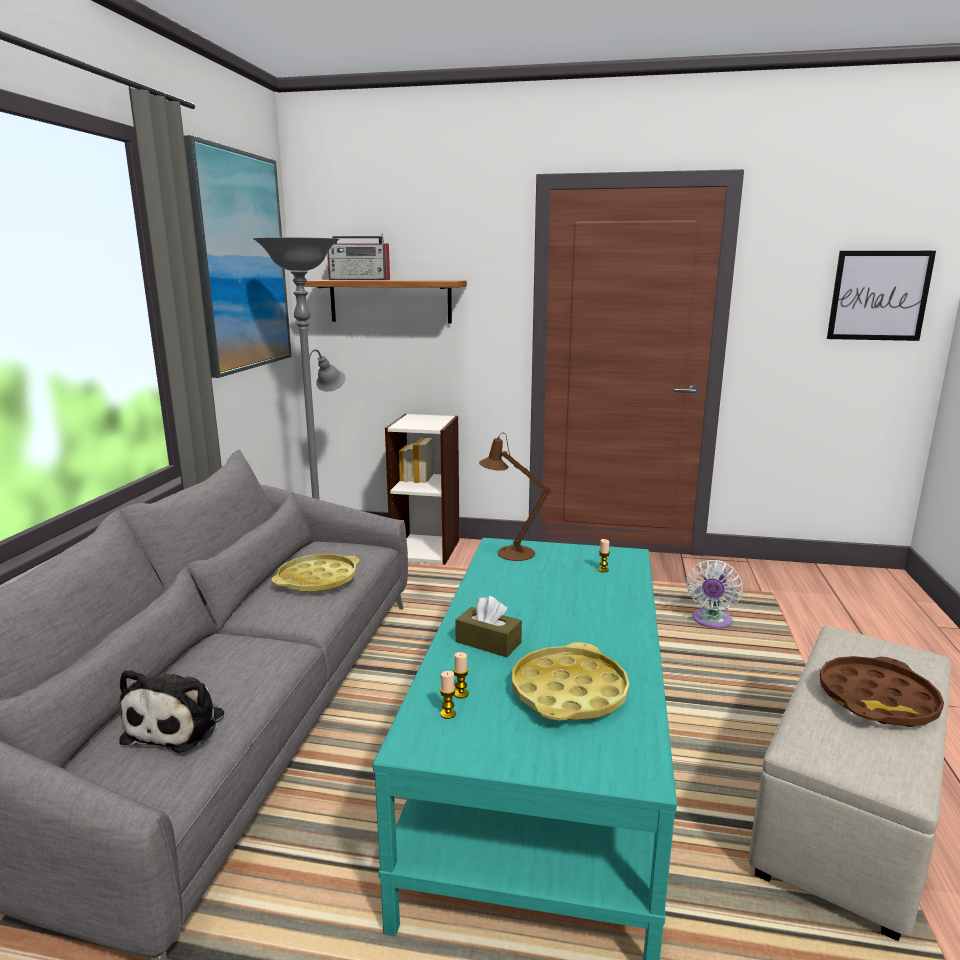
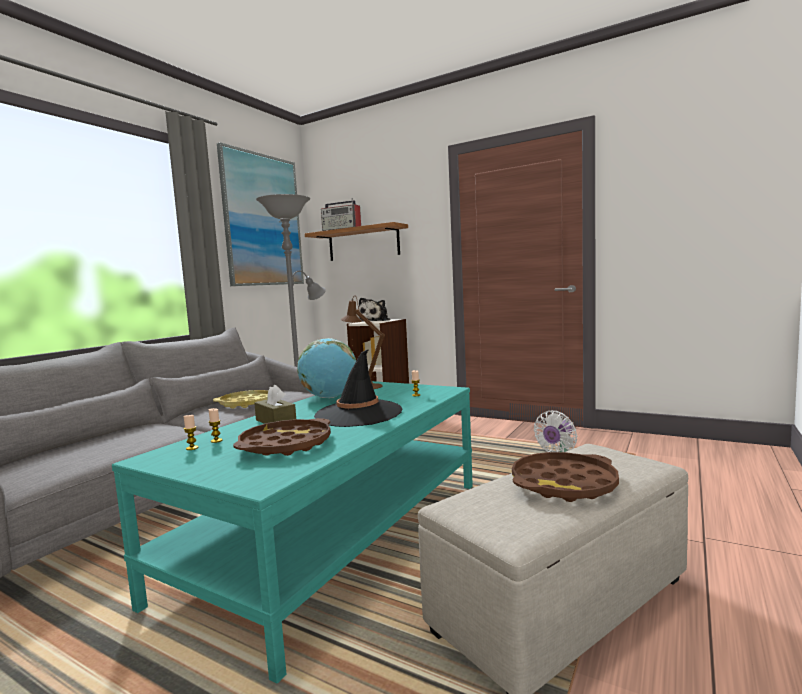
camera: 20 degrees right, 10 degrees down
(179, 725) = (77, 455): plush toy -> plush toy (375, 321)
(493, 581) = (329, 397): none -> globe
(568, 692) = (285, 445): yellow tray -> brown tray
(579, 616) = (358, 414): none -> black hat
(879, 296) = (724, 196): picture -> none

